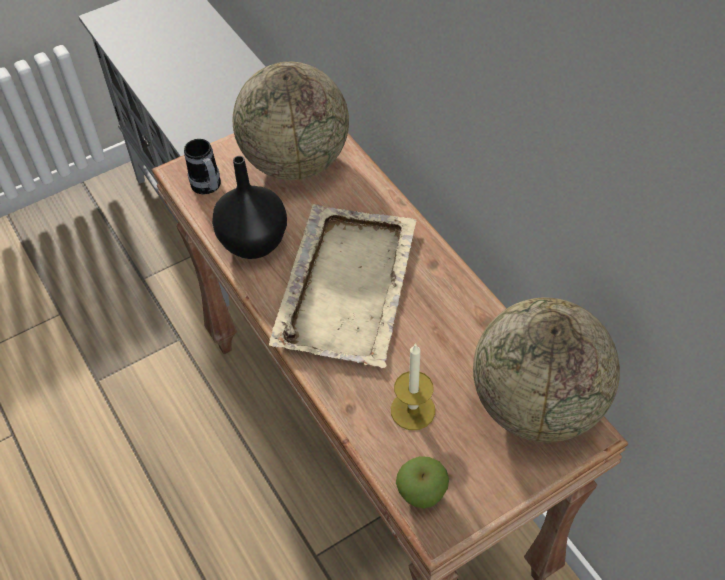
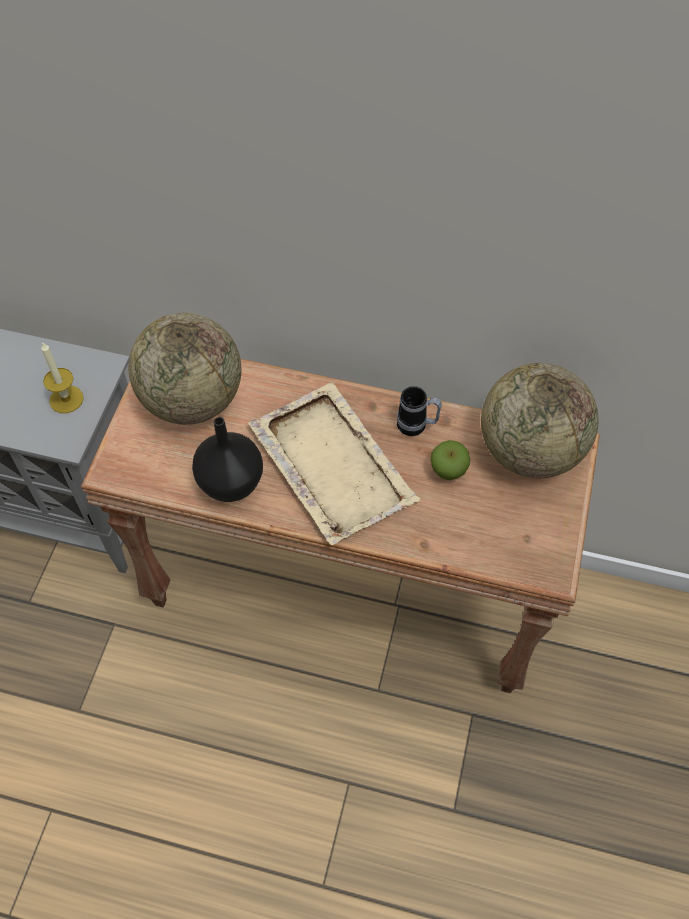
camera: 45 degrees left, 5 degrees up
(208, 188) = (147, 468): mug -> mug (417, 426)
(412, 410) = (463, 513): candle -> candle (66, 399)
(421, 494) = (523, 560): apple -> apple (448, 471)

